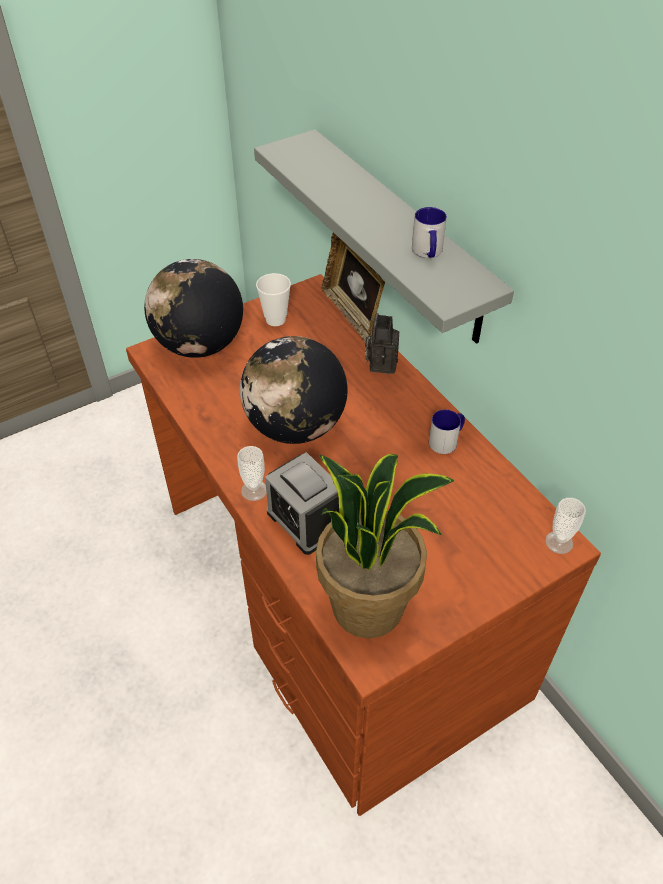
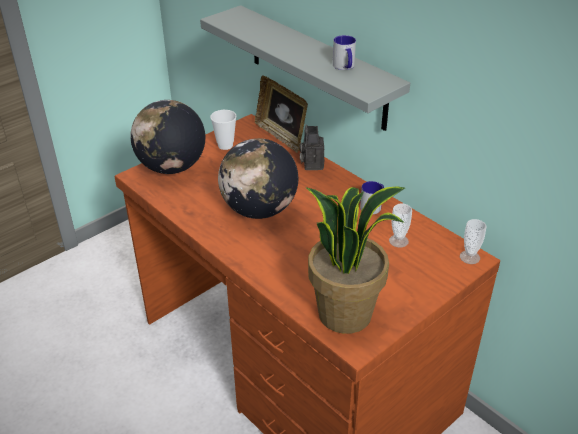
camera: 10 degrees left, 10 degrees down
(254, 490) = (240, 253): cup -> cup (398, 241)
(305, 520) = (283, 267): alarm clock -> none

